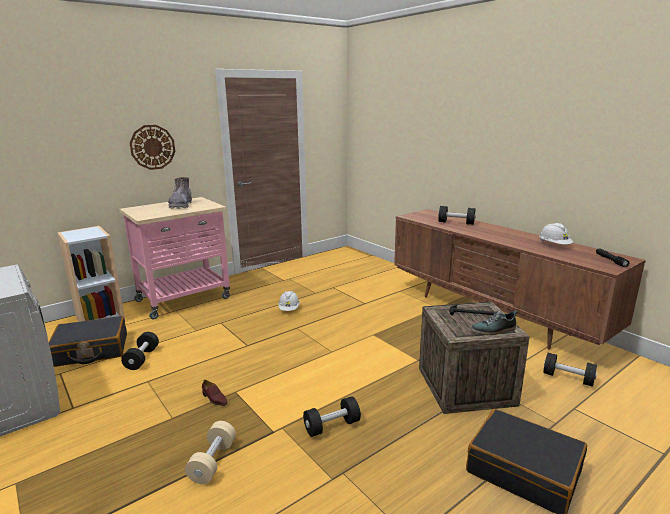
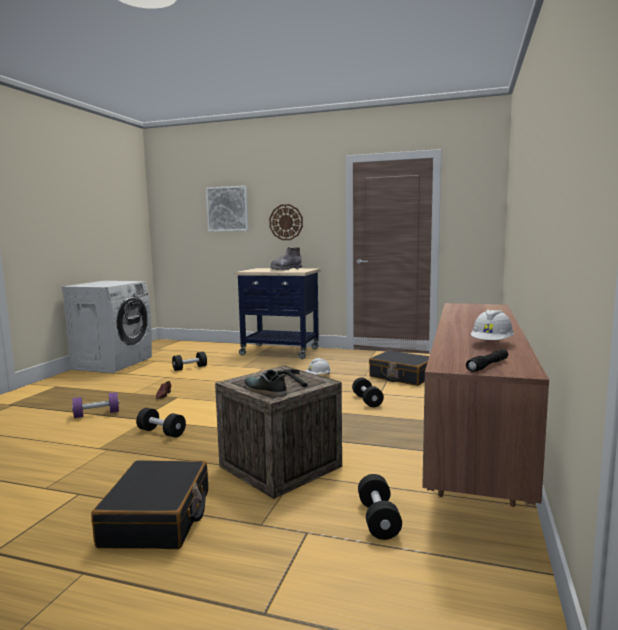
camera: 55 degrees right, 10 degrees down
(60, 132) = (227, 209): none -> picture
(91, 350) = (185, 357): black suitcase -> black suitcase (402, 376)
(100, 318) = (224, 347): bookcase -> none
(184, 299) = (280, 352): pink cart -> blue cart
(213, 462) = (96, 414): beige dumbbell -> purple dumbbell
(456, 223) = (477, 314): black dumbbell -> black dumbbell (367, 401)

